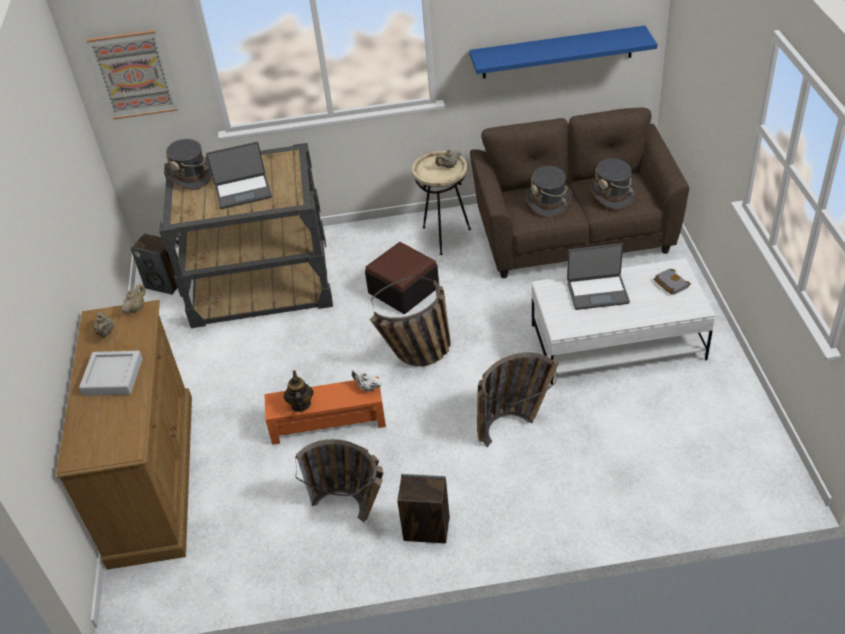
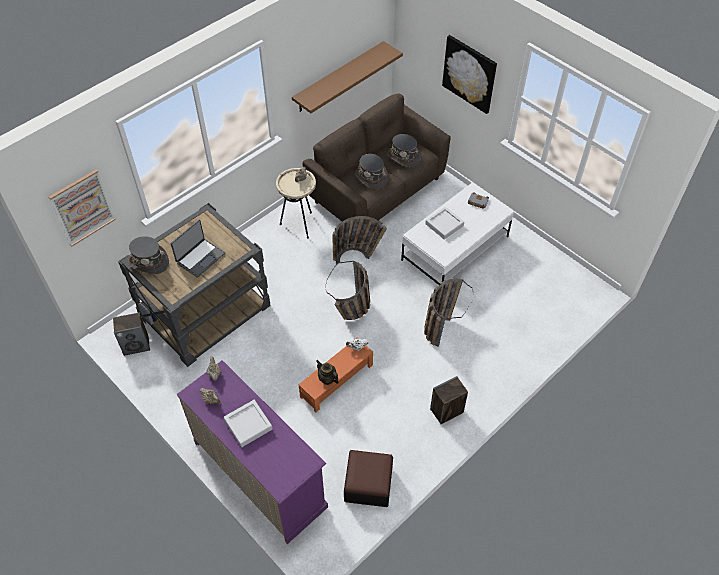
camera: 40 degrees left, 10 degrees up
(153, 476) = (259, 473): brown cabinet -> purple cabinet
(353, 510) = (398, 423): basket -> basket (358, 256)
(403, 290) = (305, 273): ottoman -> ottoman (368, 484)
(557, 52) = (339, 77): blue shelf -> brown shelf
(597, 292) = (444, 225): laptop -> grey tray
(720, 85) = (469, 73): none -> picture

